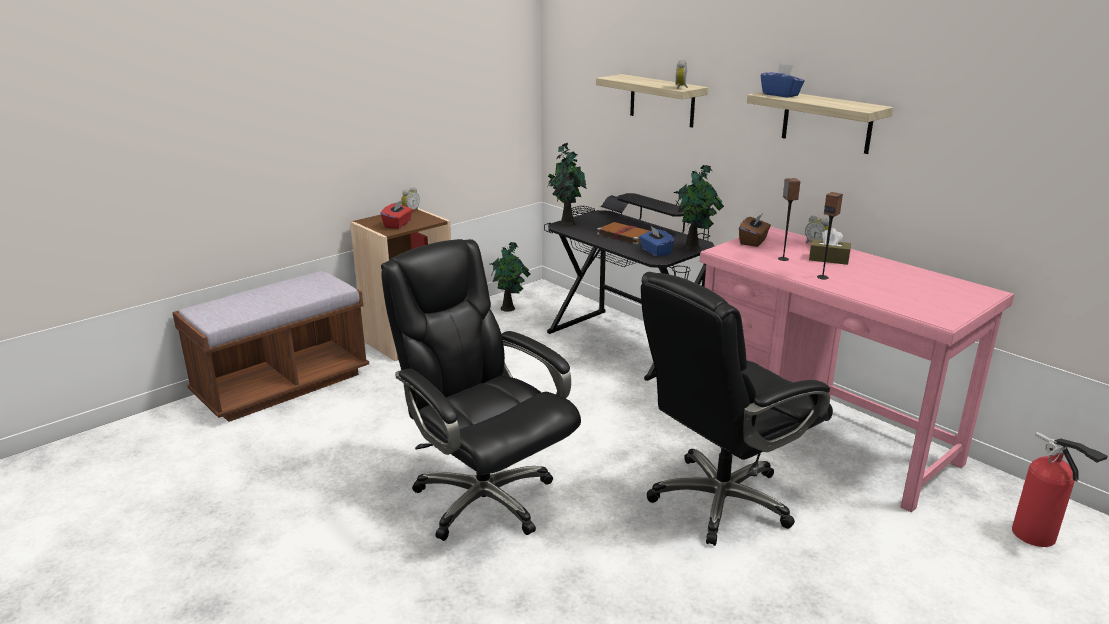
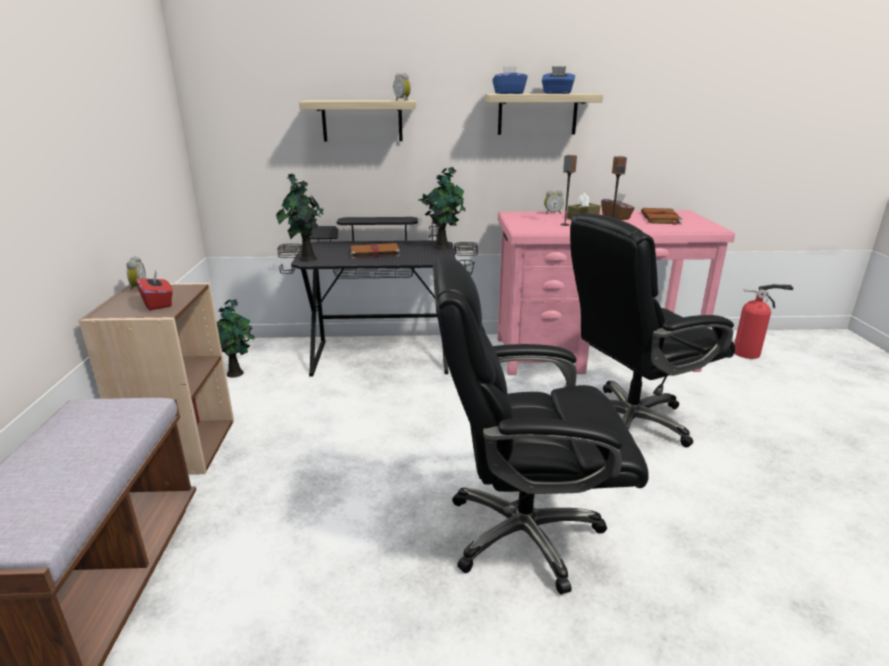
camera: 50 degrees left, 0 degrees up
(655, 252) = (426, 256): blue tissue box -> blue tissue box (557, 93)
(723, 498) = (632, 420): black office chair -> black office chair turned 60 degrees clockwise
(753, 241) = (520, 221): brown tissue box -> brown tissue box (616, 217)
(921, 288) = (660, 218): none -> brown book

